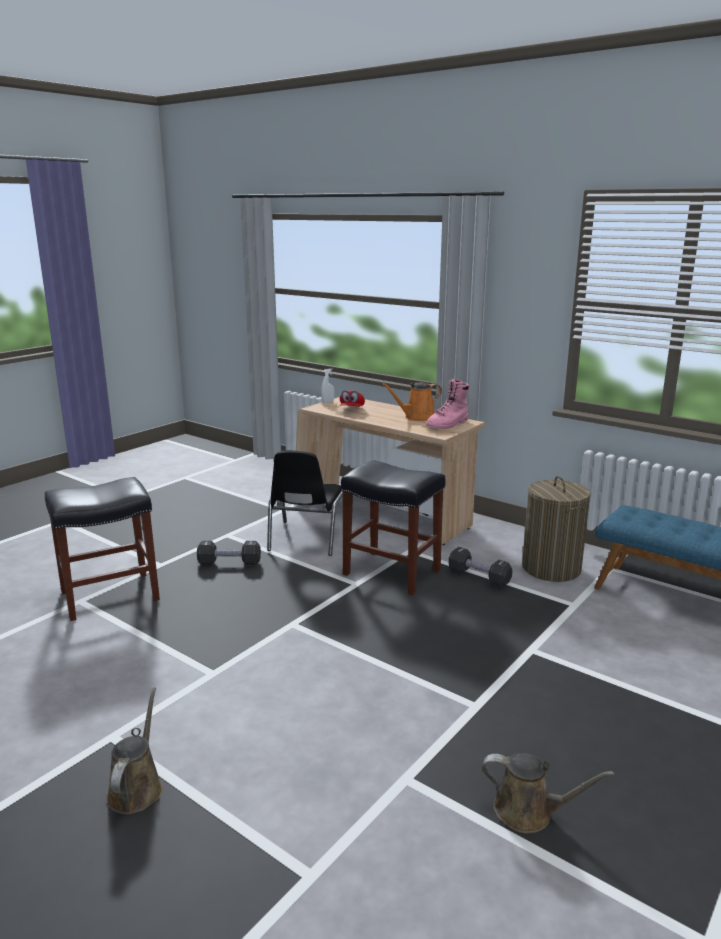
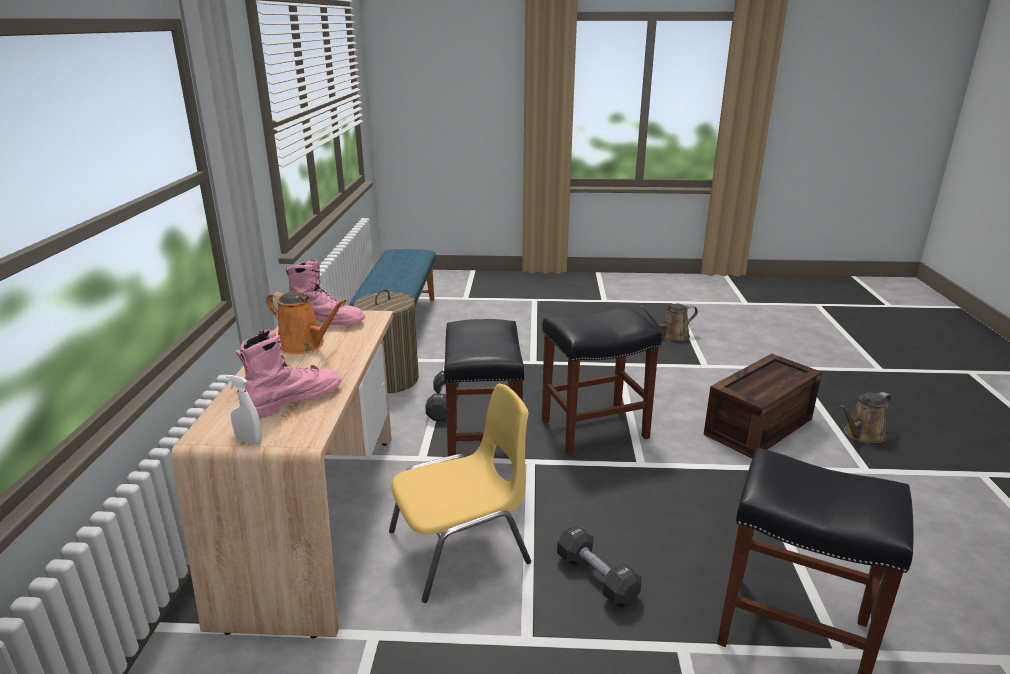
camera: 125 degrees left, 5 degrees up
(251, 722) = (758, 425): none -> crate
(307, 539) = (461, 548): black chair -> yellow chair
(351, 409) = (293, 401): red cap -> pink boot
(363, 625) = (593, 430): none -> black stool
(529, 812) = (671, 336): brown watering can -> brown watering can turned 90 degrees counterclockwise

